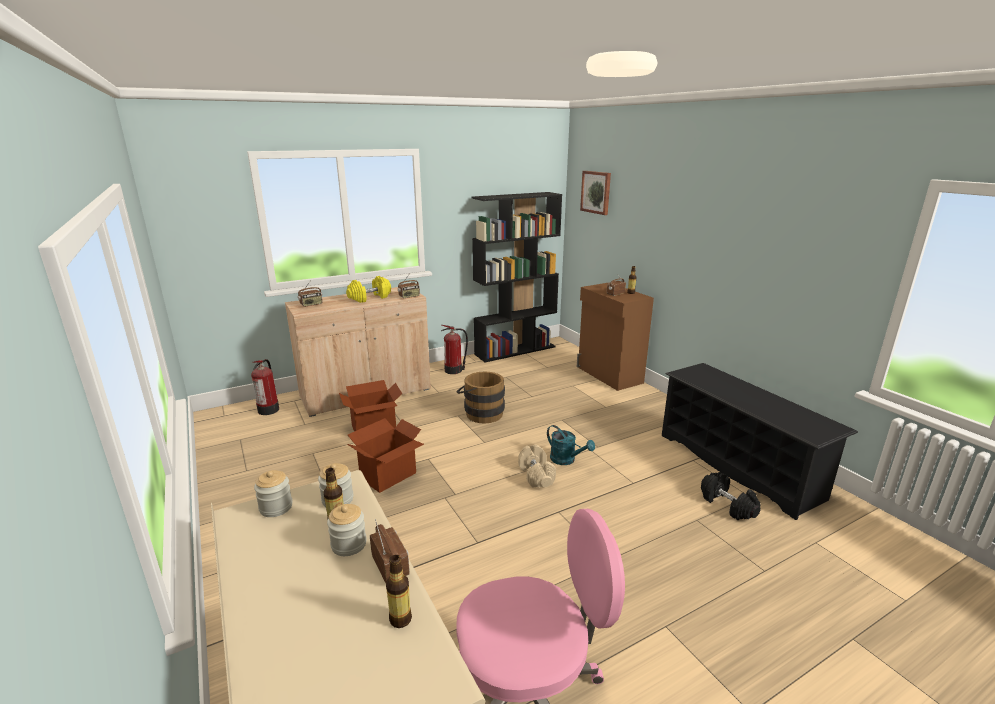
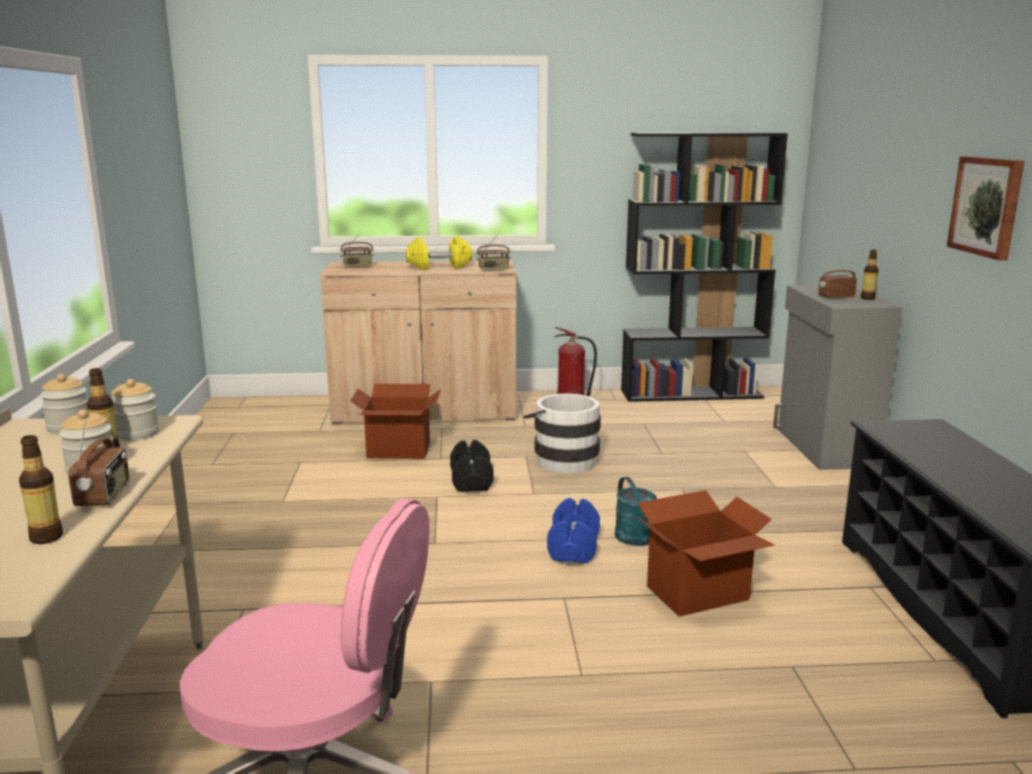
camera: 25 degrees right, 5 degrees down
(269, 409) = (293, 409): fire extinguisher -> none
(389, 476) = (368, 504): cardboard box -> cardboard box (698, 594)
(481, 413) = (562, 459): brown bucket -> white bucket
(536, 475) = (574, 547): beige dumbbell -> blue dumbbell
(596, 192) = (844, 128): picture -> picture (987, 206)
(609, 375) = (824, 448): brown cabinet -> grey cabinet
(728, 505) = (876, 662): black dumbbell -> black dumbbell (471, 481)

